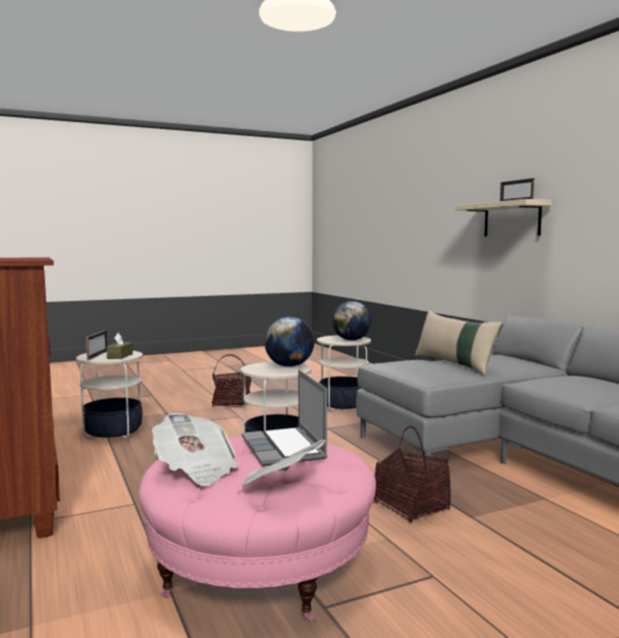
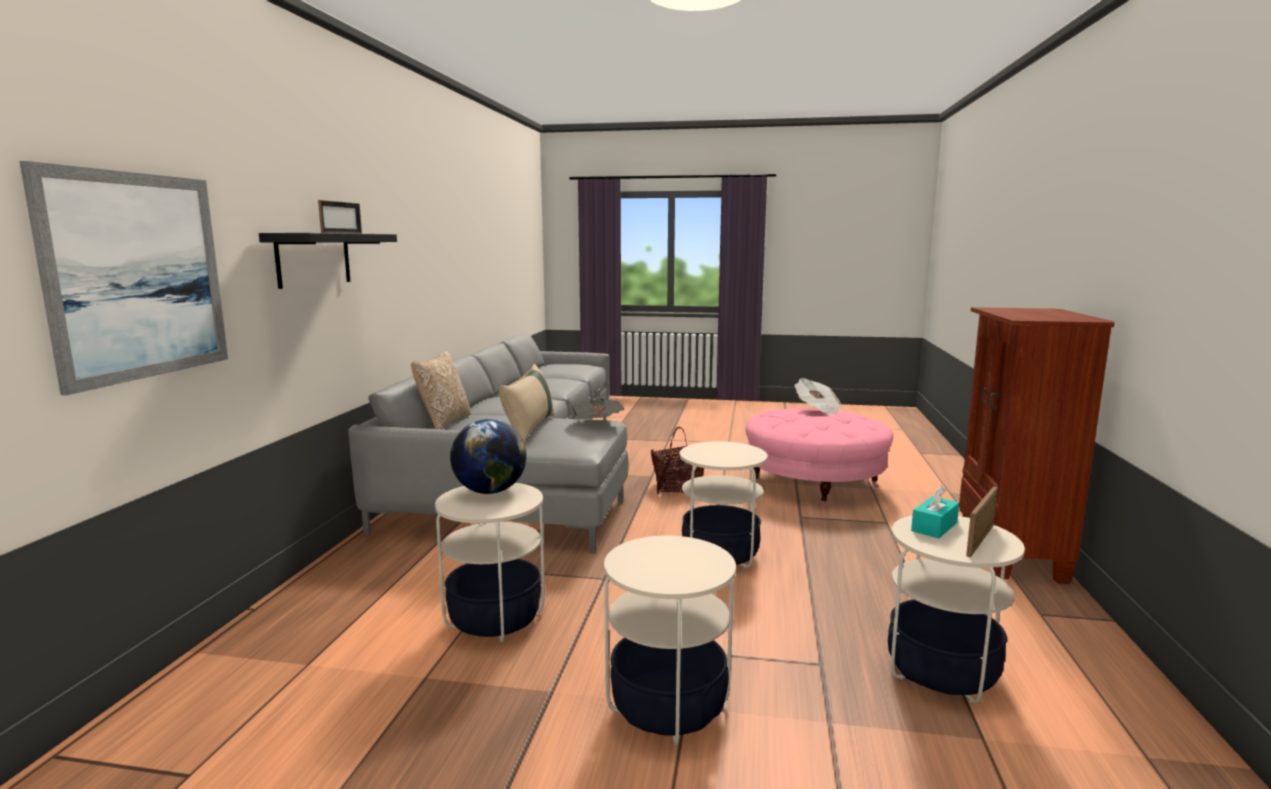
camera: 145 degrees left, 5 degrees up
(120, 356) = (934, 527): brown tissue box -> turquoise tissue box
(195, 470) = (858, 421): newspaper -> newspaper (597, 424)
(232, 404) = (668, 709): basket -> beige side table
(284, 449) = (795, 420): laptop -> none
(289, 366) = (703, 452): globe -> none
(430, 227) = (138, 276): none -> picture
(512, 219) = (314, 259): beige shelf -> black shelf
(529, 361) = (443, 422): none -> pillow

